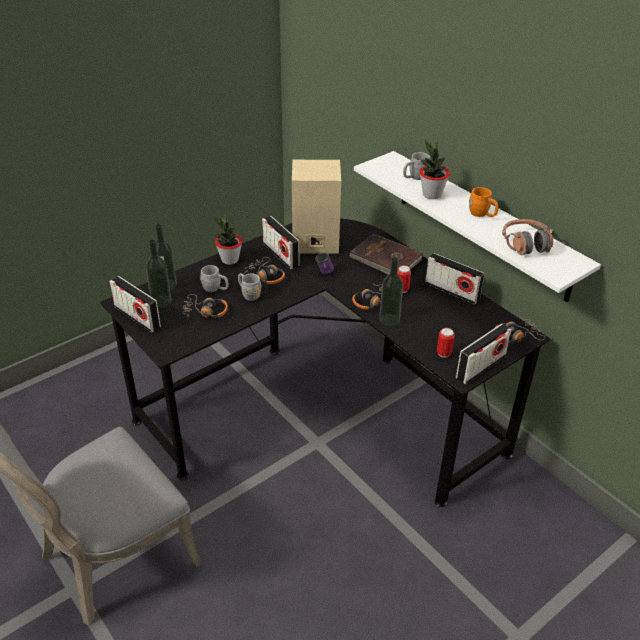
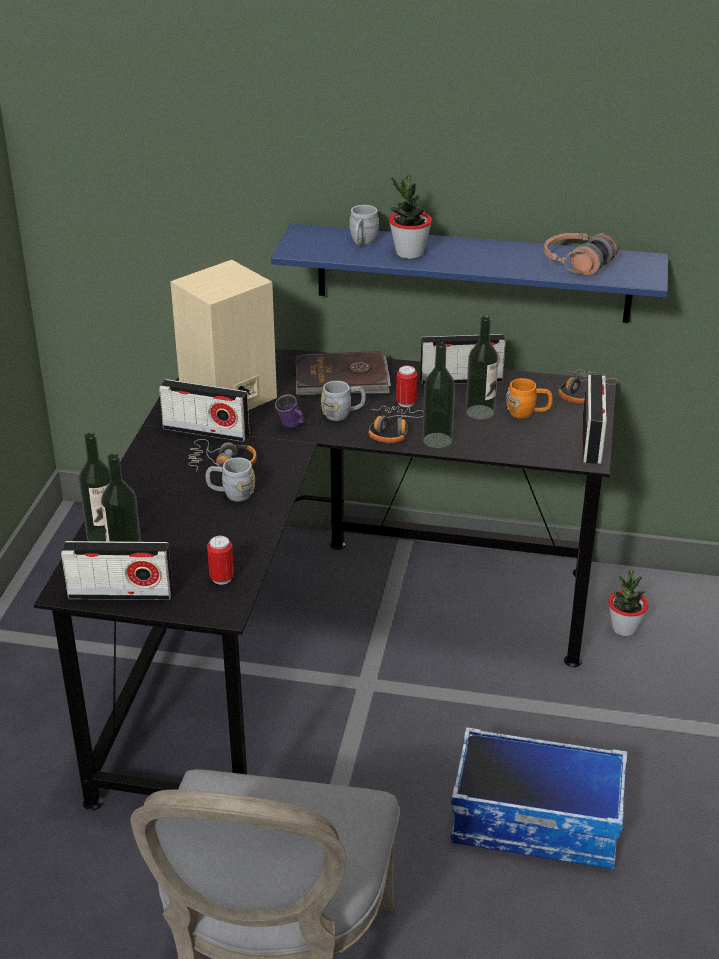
camera: 40 degrees left, 5 degrees down
(205, 311) = (205, 540): headphones -> none
(215, 289) = (178, 509): grey mug -> grey mug (343, 414)
(229, 260) = (146, 468): potted plant -> potted plant (624, 628)
(316, 575) = (537, 821): none -> storage box
(436, 316) = (480, 412): none -> bottle
(443, 353) = (539, 445): can -> can (222, 578)
(482, 214) = (492, 252): orange mug -> orange mug (528, 413)
(482, 225) = (473, 273): white shelf -> blue shelf

